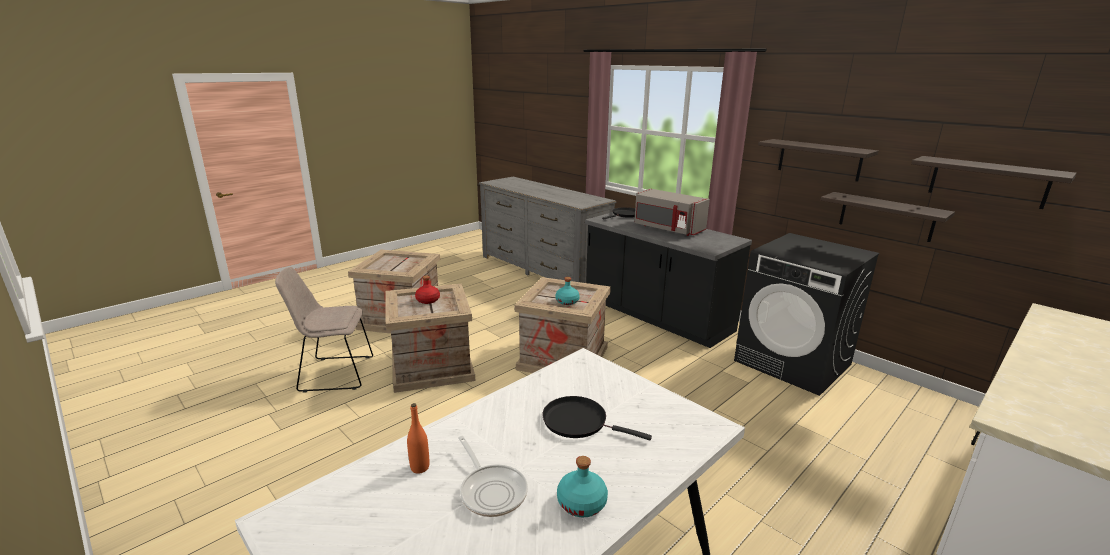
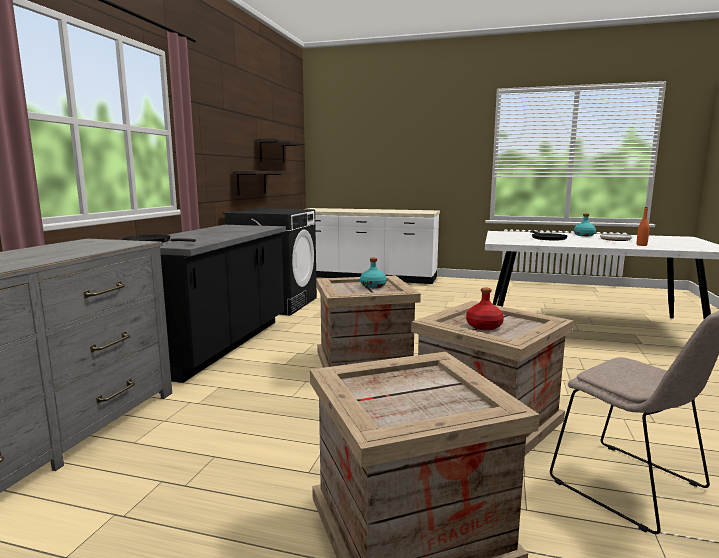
camera: 120 degrees left, 10 degrees down
(667, 229) = (210, 233): grey microwave -> none
(819, 159) = (222, 146): shelf -> none

